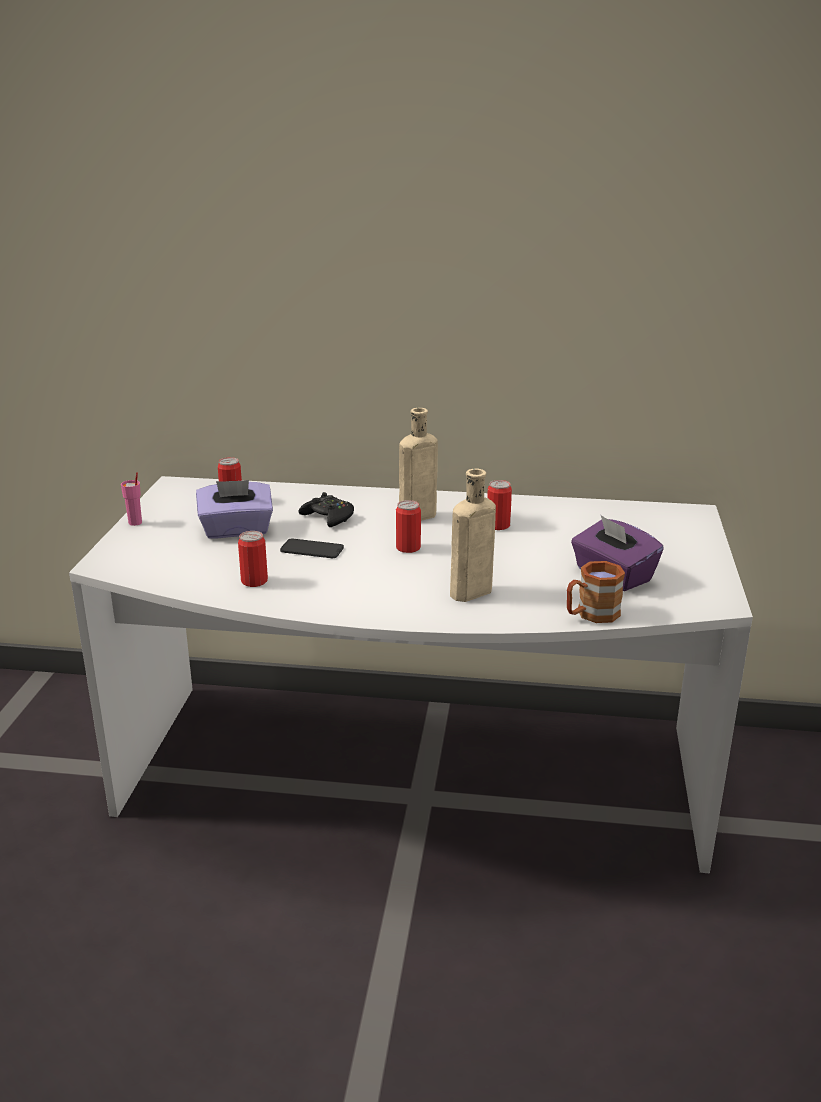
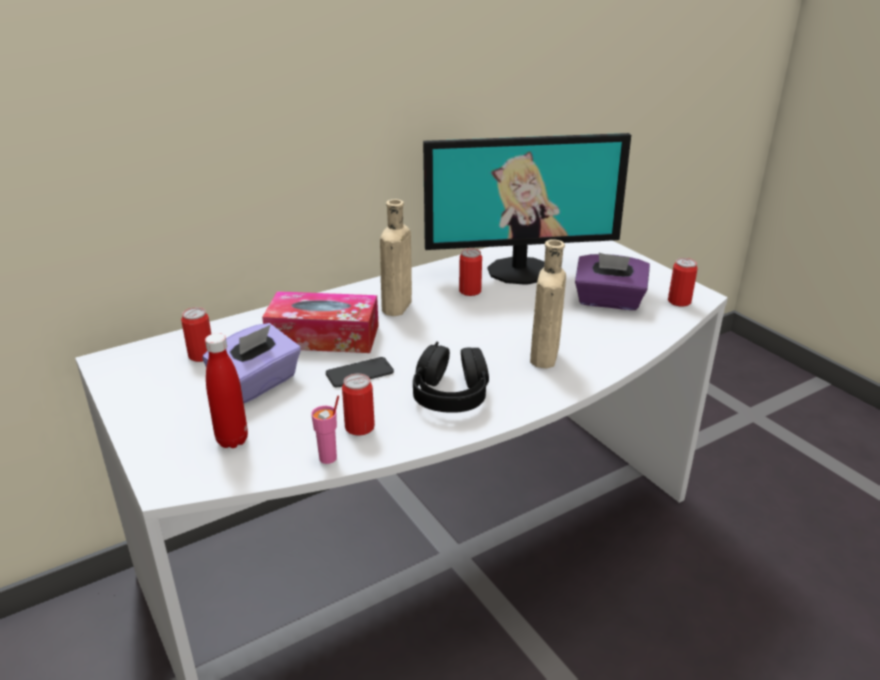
camera: 40 degrees left, 5 degrees up
(135, 523) = (131, 420): pink cup -> pink cup (328, 458)
(169, 556) = (232, 440): none -> red bottle
(328, 517) = (323, 336): black game controller -> tissue box
(350, 587) = (450, 394): none -> black headphones
(408, 548) = (436, 338): can -> can (679, 301)
(575, 524) = (520, 270): none -> monitor
(591, 615) = (646, 338): brown mug -> none

